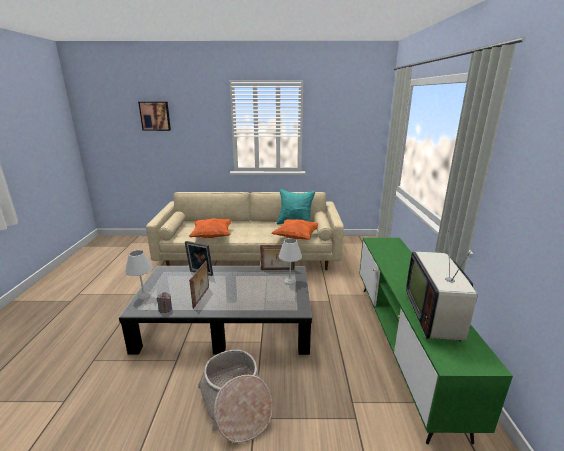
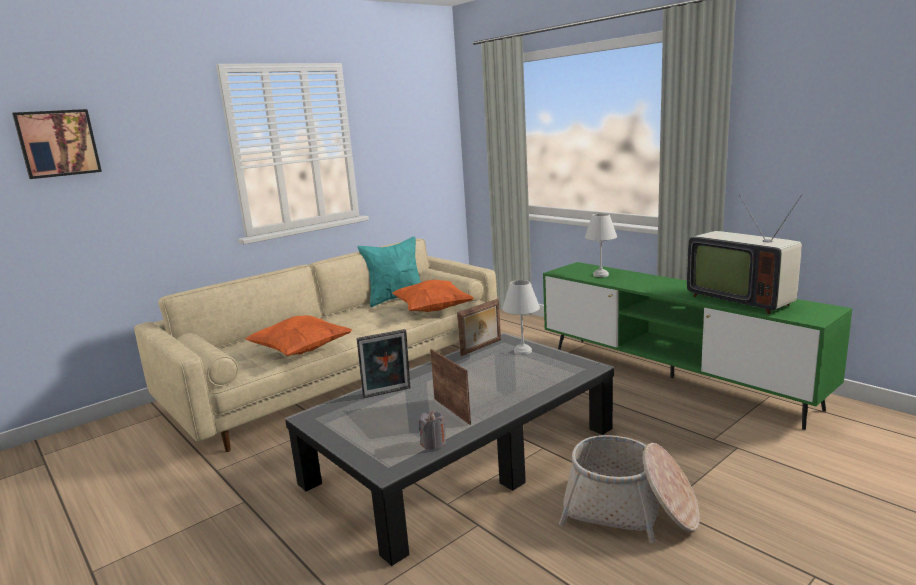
camera: 40 degrees left, 5 degrees down
(143, 297) = (363, 451): white table lamp -> white table lamp (601, 275)

